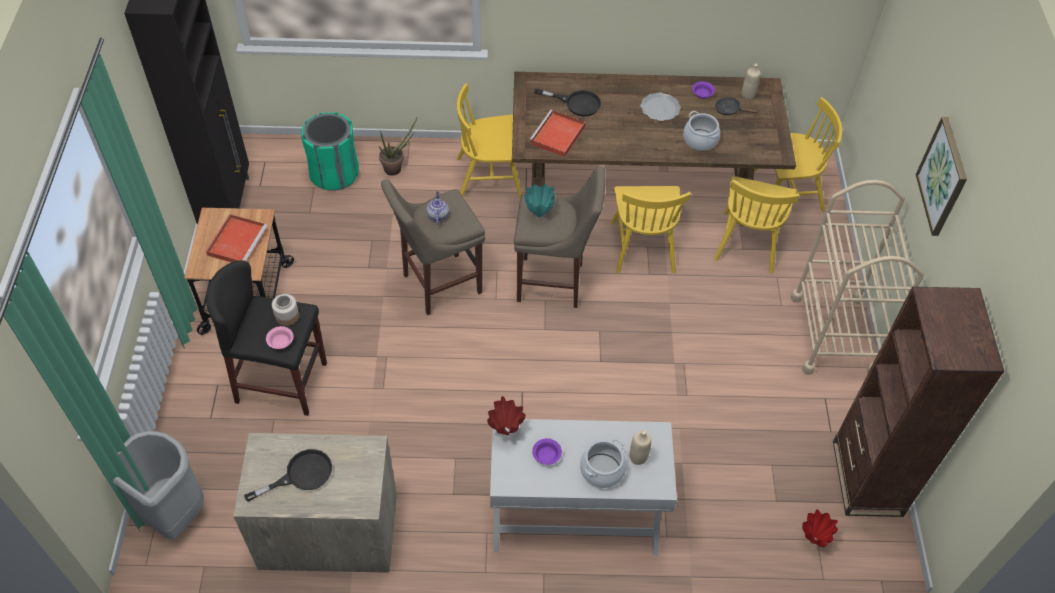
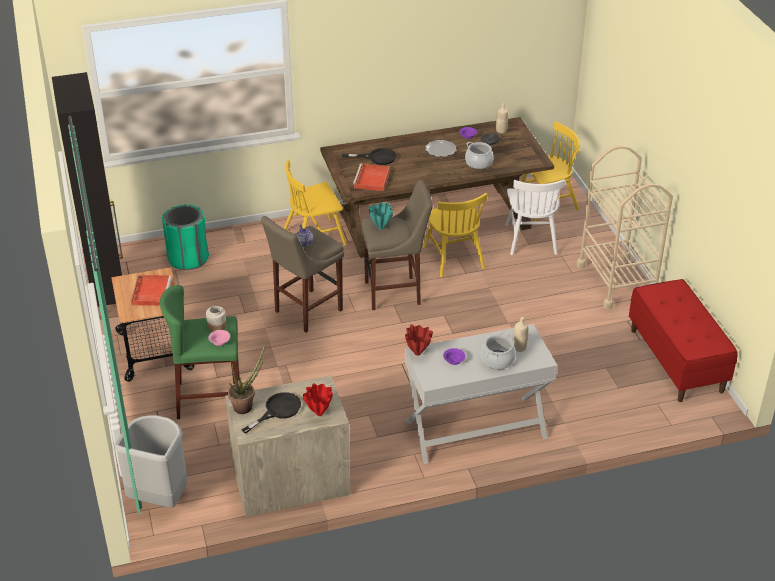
camera: 15 degrees left, 15 degrees down
(282, 382) = (209, 398): black stool -> green stool
(396, 168) = (237, 245): potted plant -> potted plant (246, 406)
(748, 242) = (531, 239): yellow chair -> white chair
(813, 539) = (654, 404): red vase -> red vase (319, 413)
(867, 478) = (676, 360): brown bookcase -> red bench
(943, 176) = (665, 124): picture -> none

